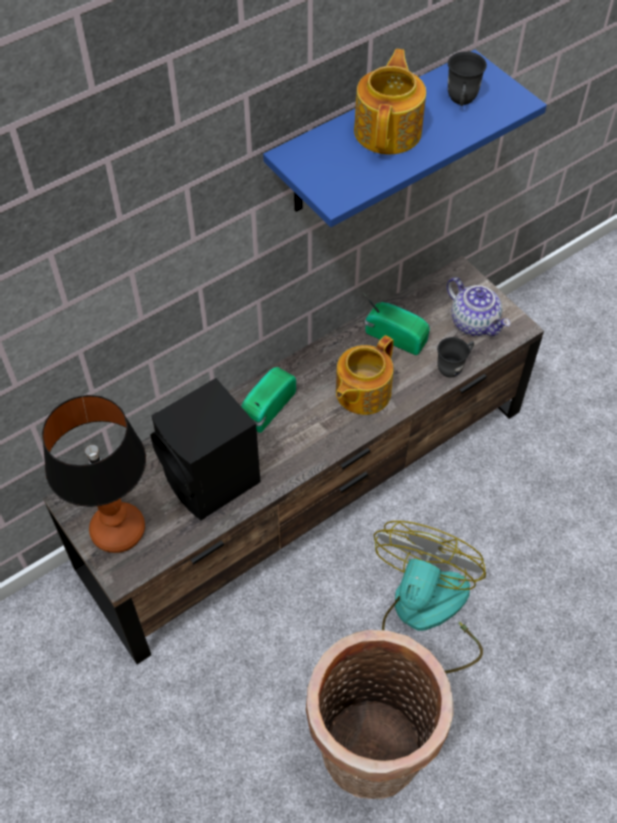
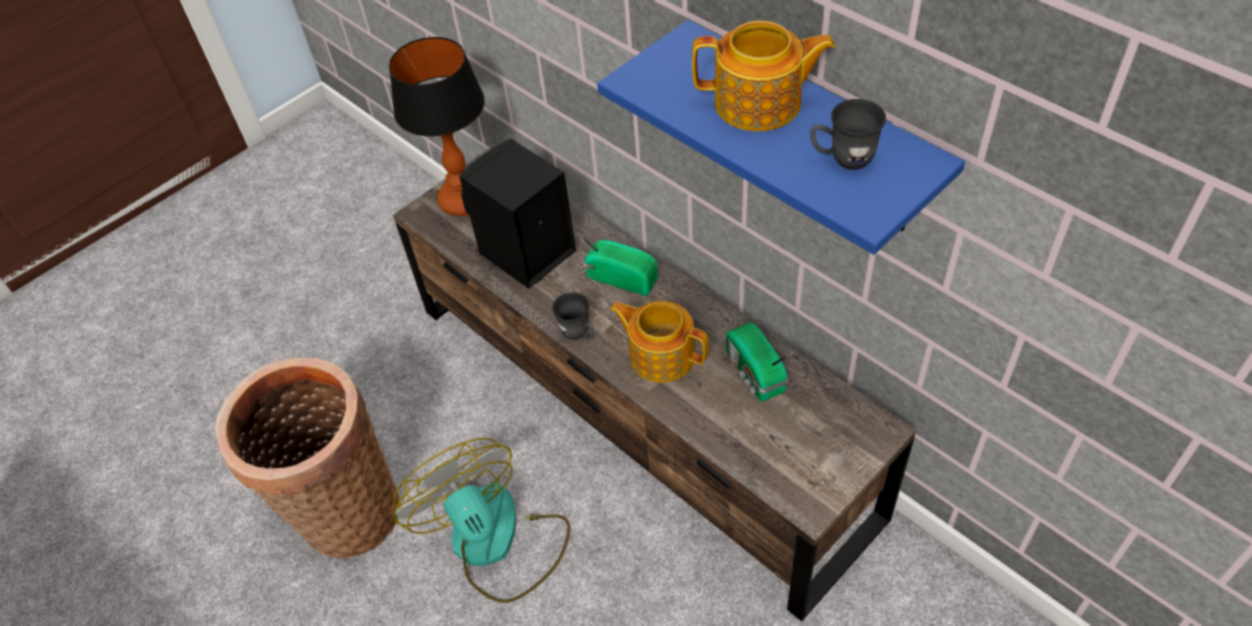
camera: 85 degrees right, 5 degrees down
(395, 335) = (754, 374): radio -> radio turned 135 degrees clockwise
(424, 616) = (496, 543): fan -> fan turned 135 degrees counterclockwise
(454, 367) = (722, 441): grey mug -> grey mug (579, 334)
(475, 322) = (801, 456): teapot -> none

